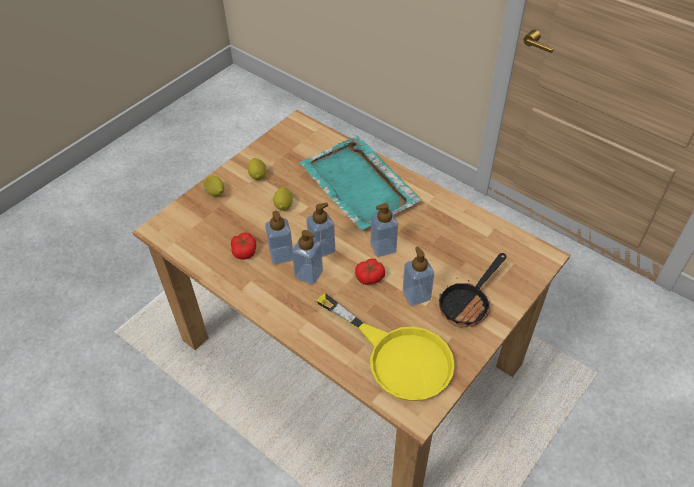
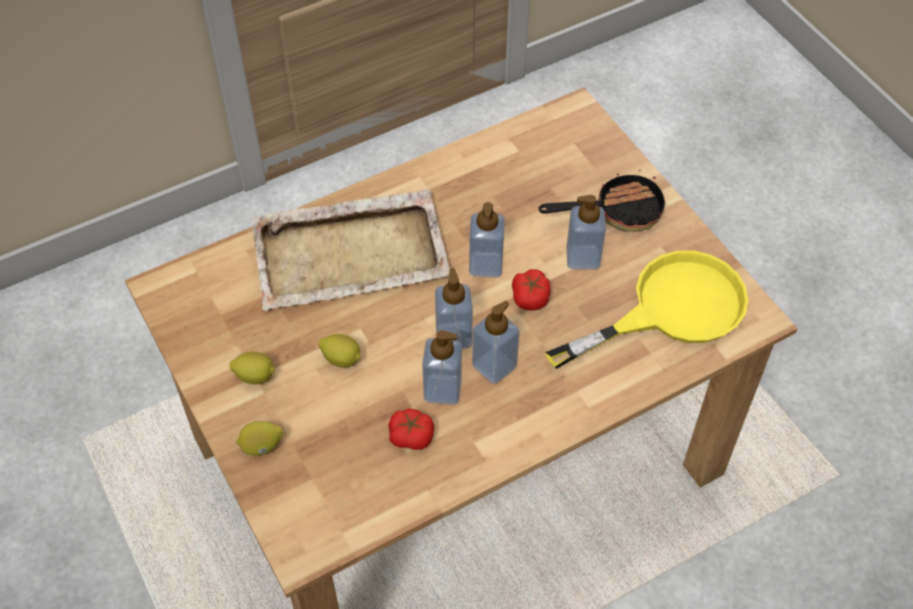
camera: 70 degrees left, 5 degrees up
(359, 185) = (352, 253): turquoise tray -> beige tray
(468, 304) = (618, 211): frying pan -> frying pan turned 75 degrees counterclockwise

